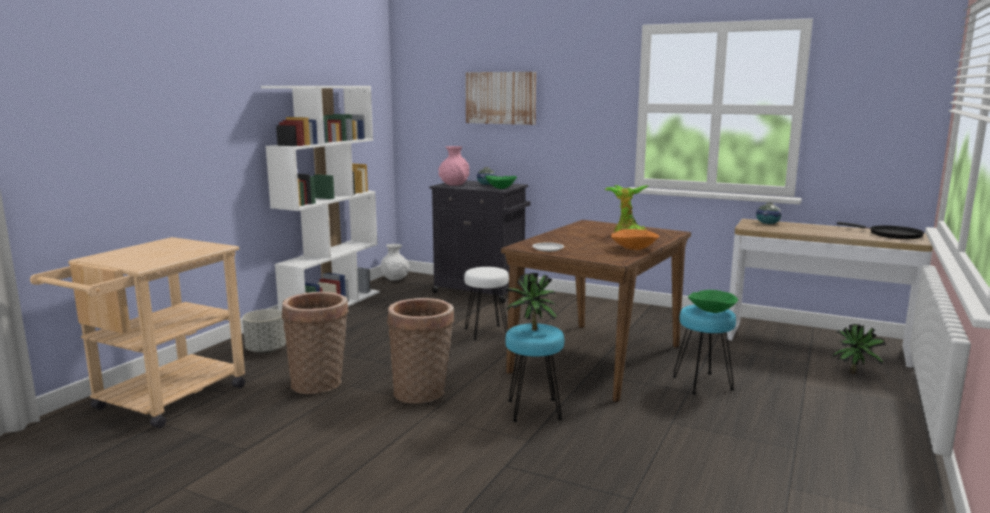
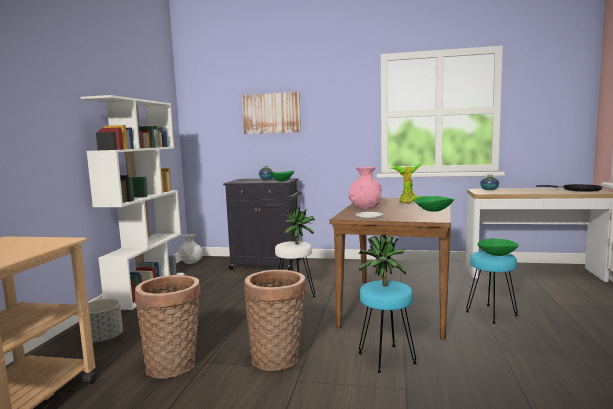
camera: 15 degrees left, 5 degrees down
(454, 184) = (241, 181): pink vase -> pink vase (365, 207)
(634, 249) = (433, 211): orange bowl -> green bowl
(855, 372) = (579, 290): potted plant -> potted plant (299, 243)

